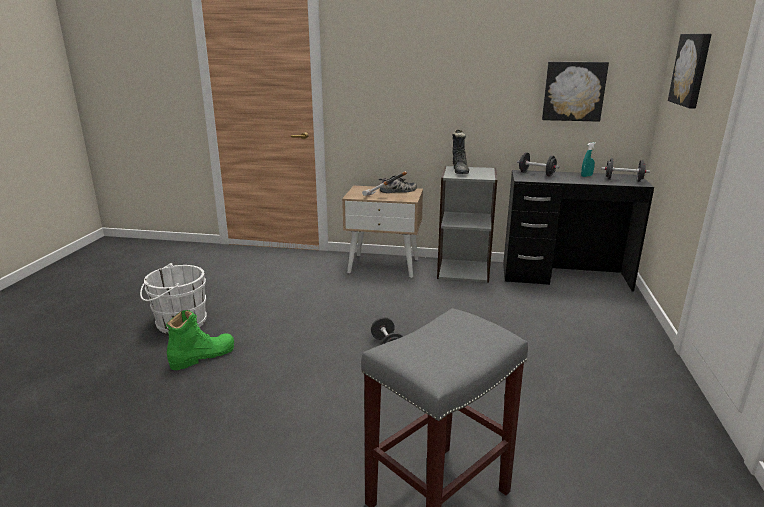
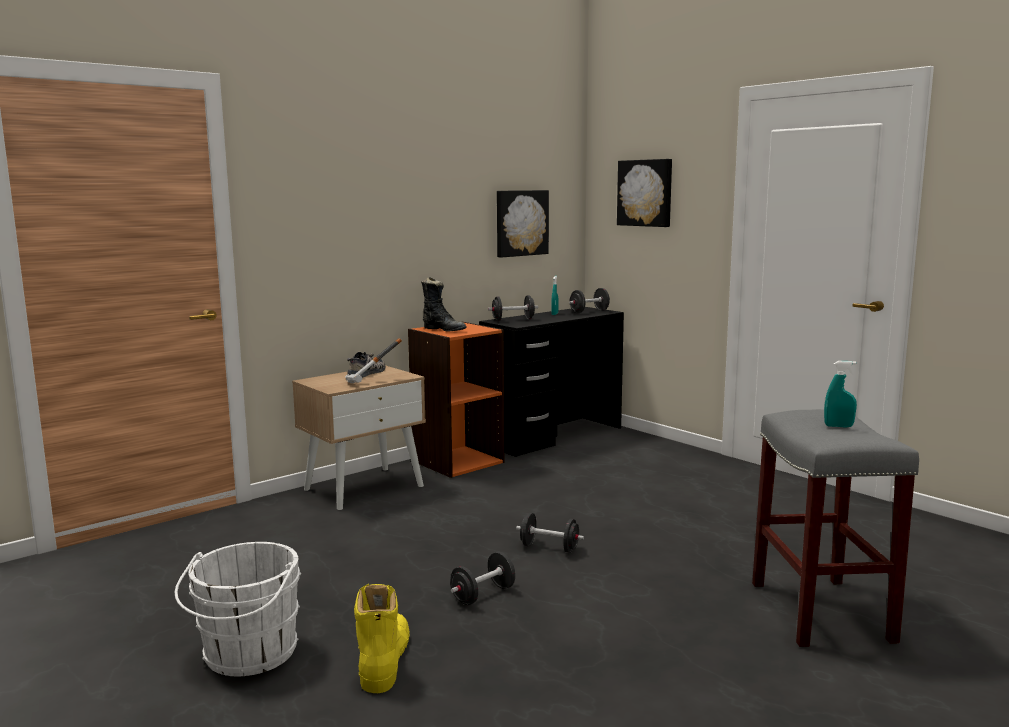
camera: 50 degrees left, 10 degrees down
(202, 356) = (384, 660): green boot -> yellow boot
(300, 352) = (483, 595): none -> black dumbbell
(453, 343) = (838, 426): none -> turquoise spray bottle
(463, 270) = (457, 461): grey bookcase -> orange bookcase

